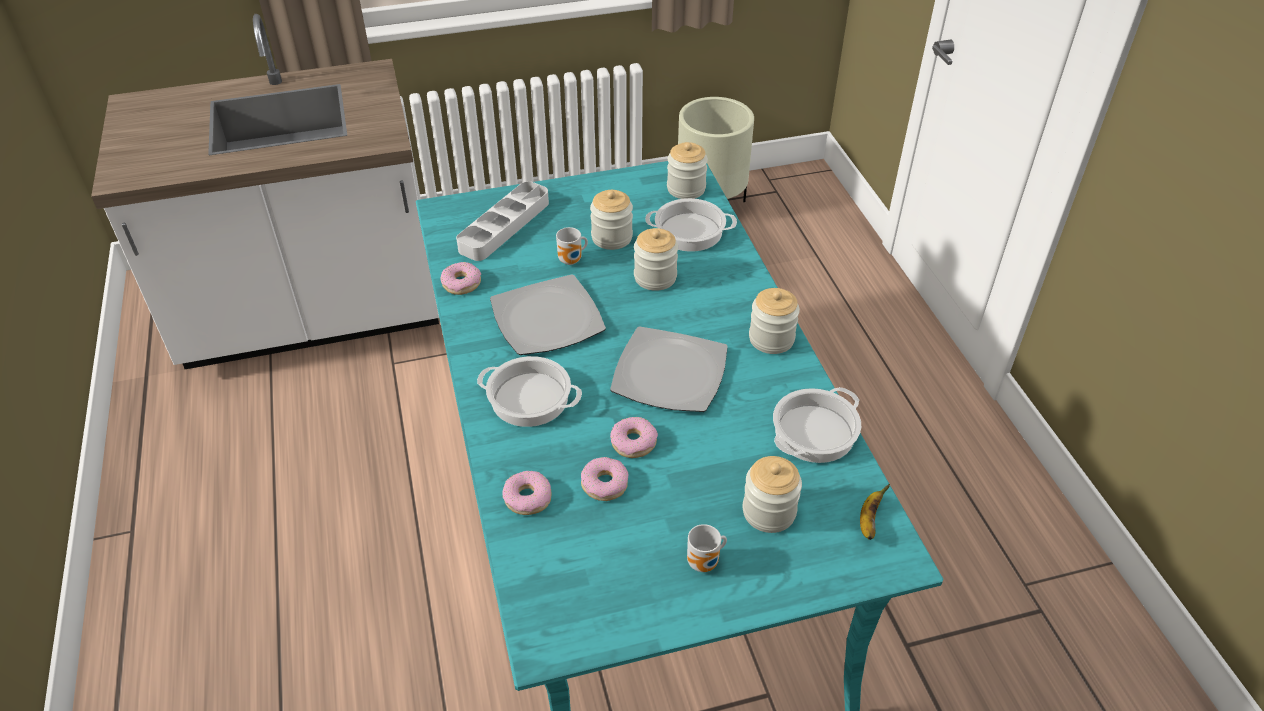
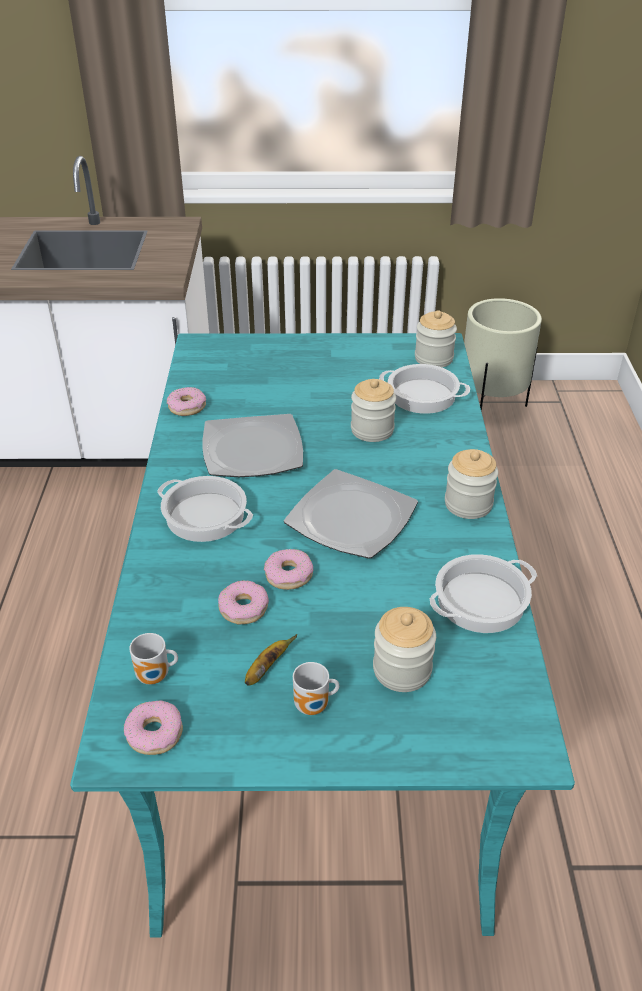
camera: 15 degrees right, 5 degrees down
(504, 226) = (248, 365): grey tray -> none
(528, 498) = (163, 606): donut -> donut (155, 733)
(572, 261) = (298, 403): mug -> mug (155, 677)
(612, 237) = (344, 389): jar -> none
(869, 520) = (509, 701): banana -> banana (266, 669)

